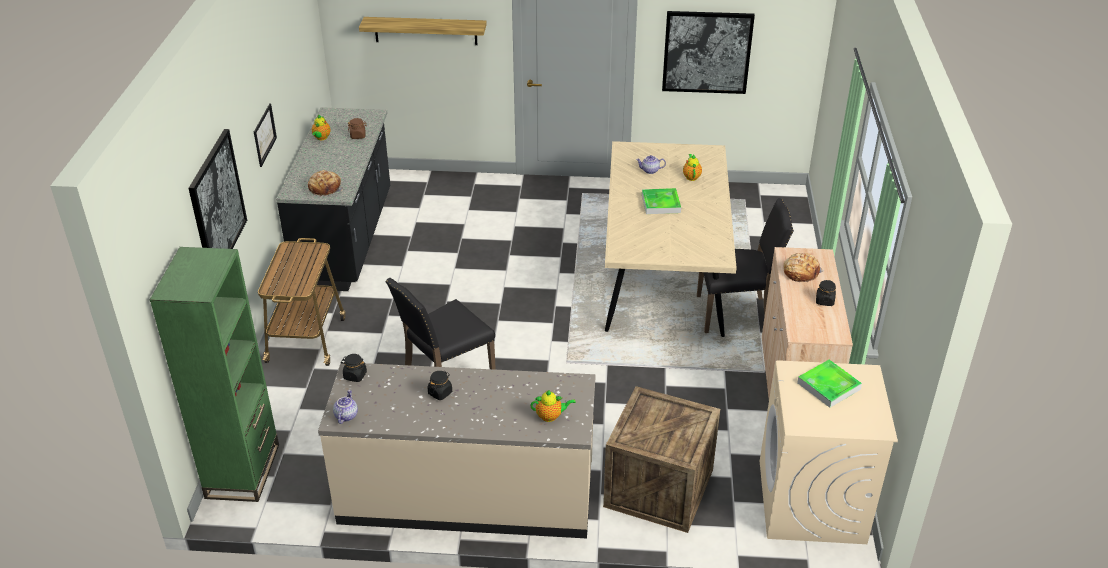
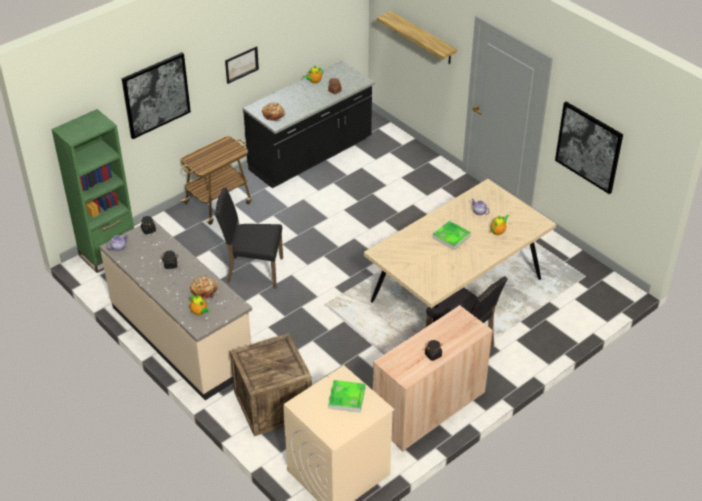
camera: 45 degrees right, 5 degrees up
(800, 272) = (448, 330): bread -> bread (204, 290)

